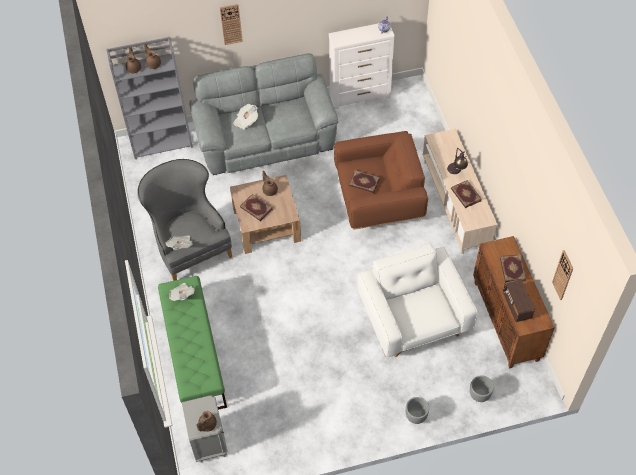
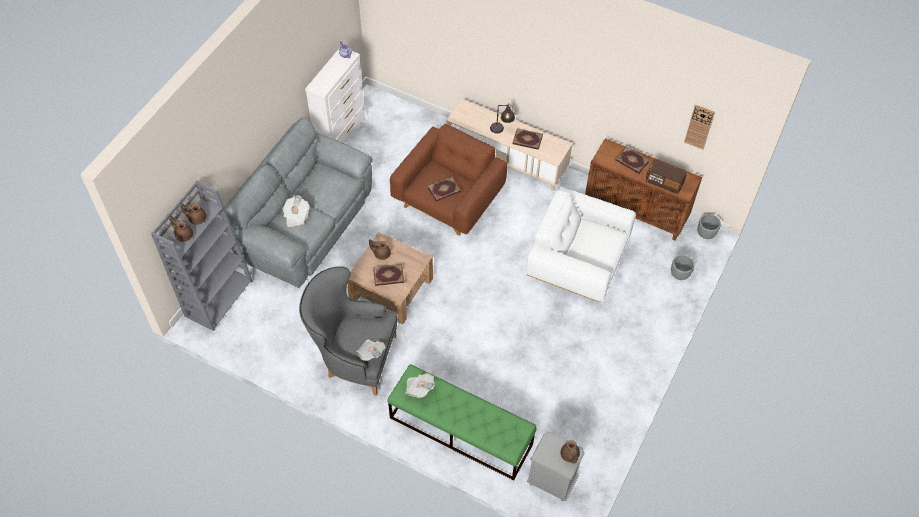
camera: 50 degrees left, 0 degrees up
(231, 24) = (236, 132): wall clock -> none
(416, 417) = (660, 326): grey planter -> grey planter (706, 234)

